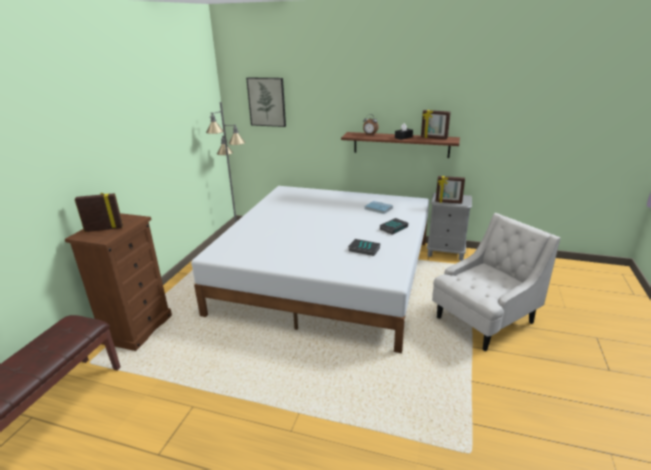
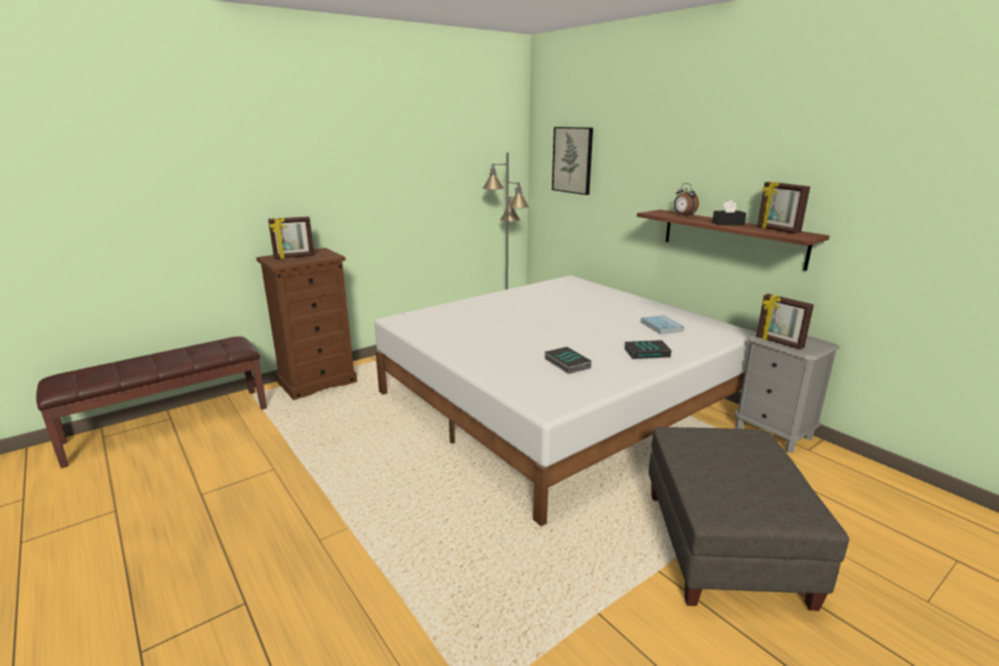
camera: 35 degrees right, 5 degrees down
(104, 229) = (294, 257): picture frame -> picture frame turned 135 degrees clockwise
(483, 321) = (723, 547): white armchair -> grey ottoman

